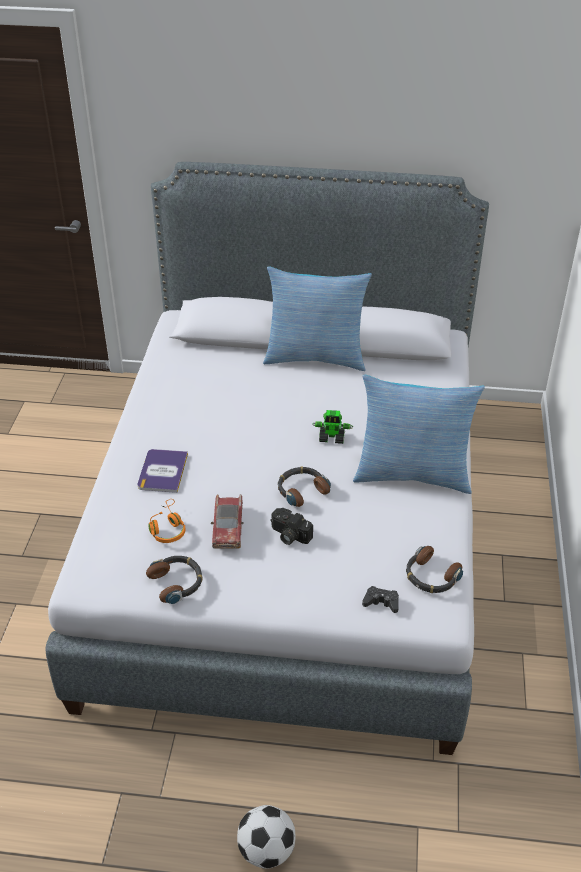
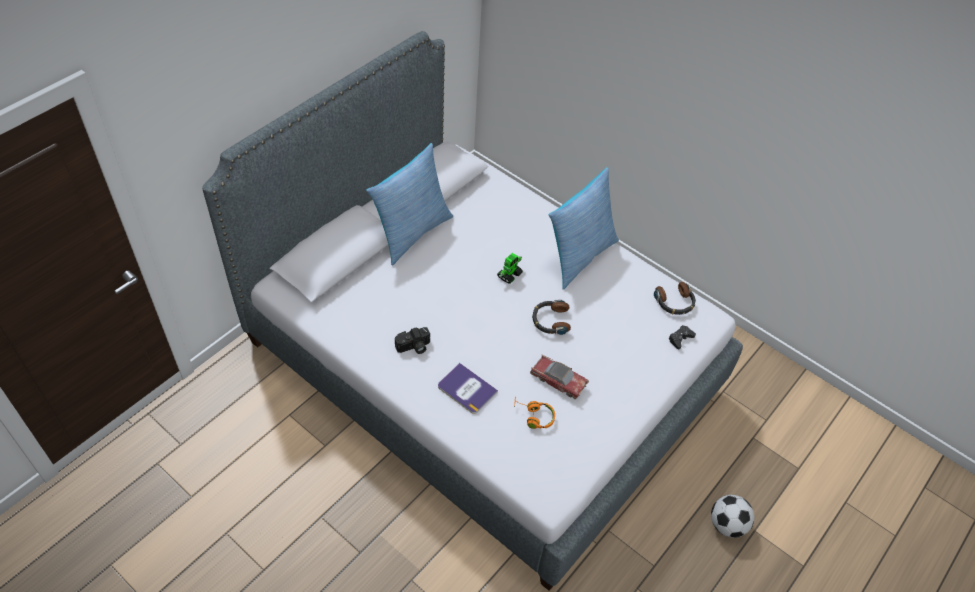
camera: 60 degrees left, 10 degrees up
(177, 582) = (590, 437): headphones -> none
(289, 535) = (588, 352): camera -> camera (414, 347)

